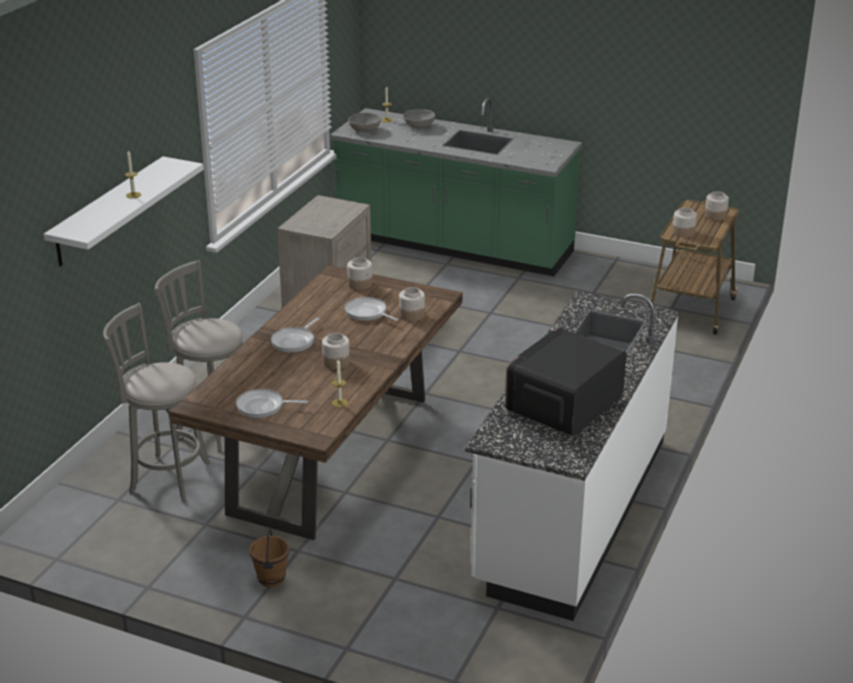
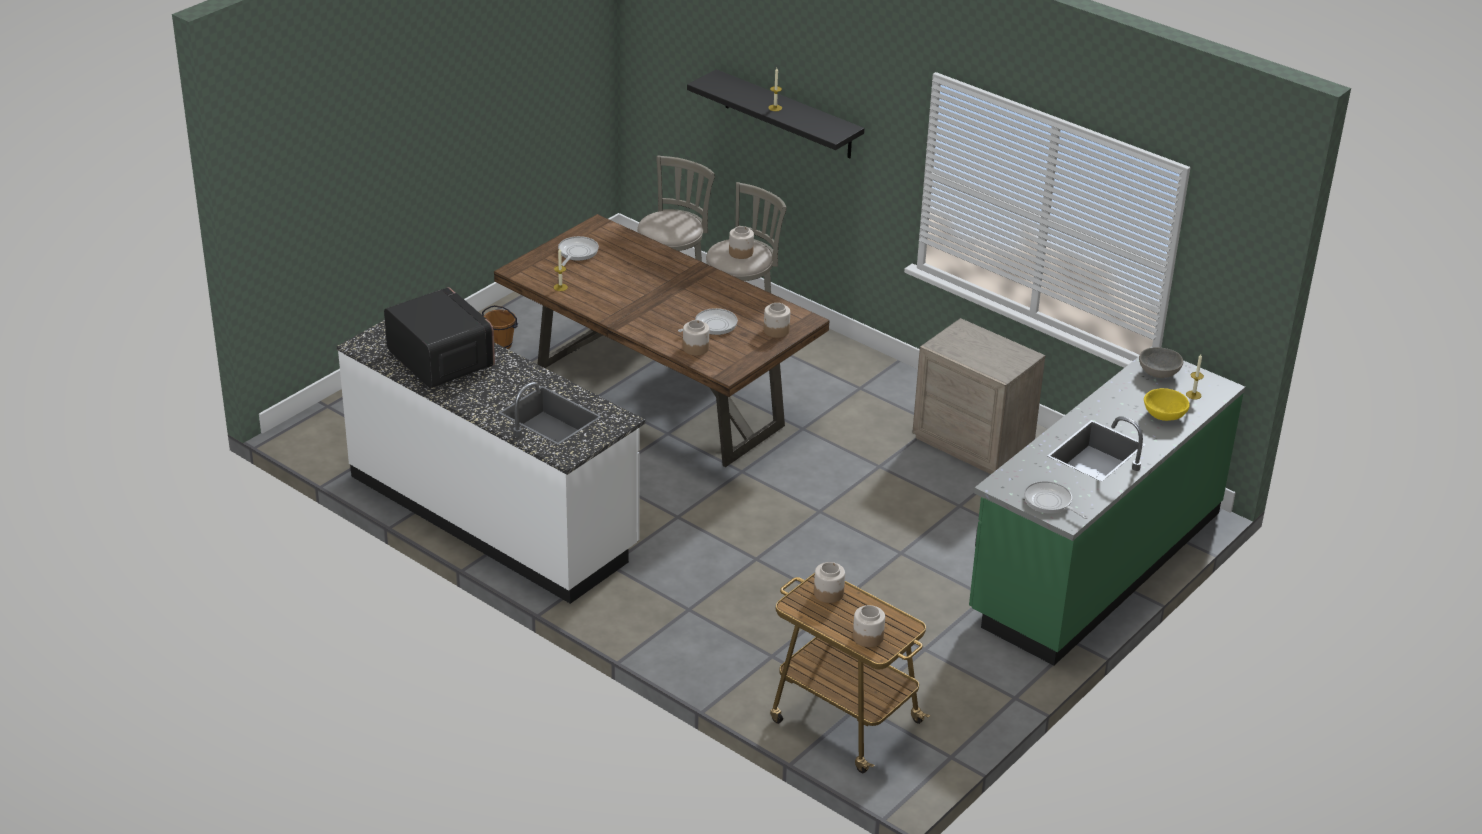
camera: 105 degrees right, 5 degrees up
(108, 211) = (788, 115): white shelf -> black shelf
(294, 341) = (679, 281): frying pan -> frying pan (1050, 502)
(336, 362) = (629, 295): jar -> jar (741, 252)
(419, 126) = (1164, 415): grey bowl -> yellow bowl

